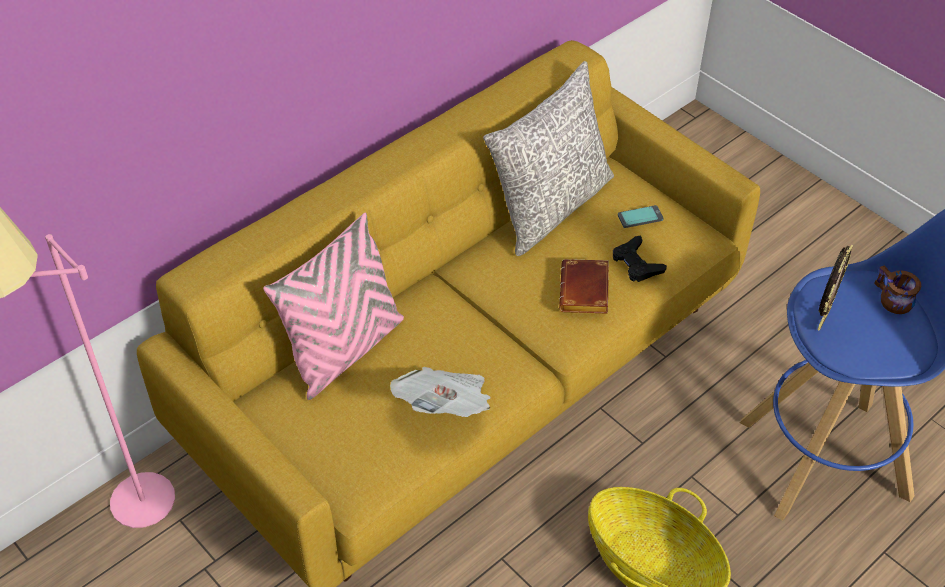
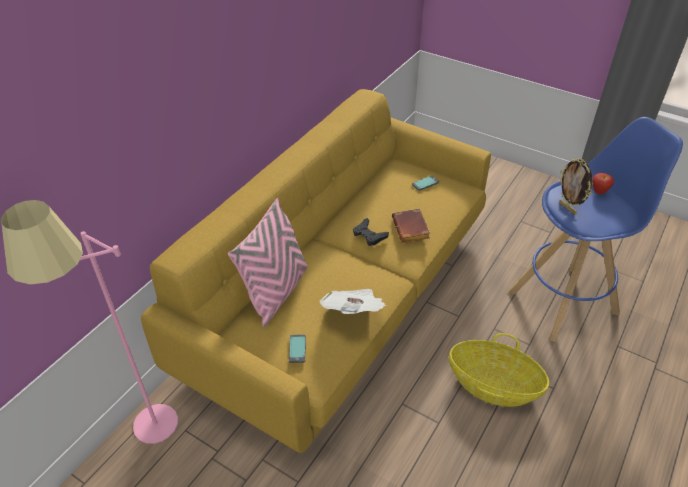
camera: 15 degrees left, 5 degrees down
(344, 444) = (297, 349): none -> phone
(550, 206) = (370, 187): grey pillow -> none
(636, 263) = (434, 208): black game controller -> black game controller (369, 235)
(822, 318) = (568, 208): picture frame -> picture frame turned 135 degrees clockwise
(890, 299) = (599, 192): brown mug -> apple

